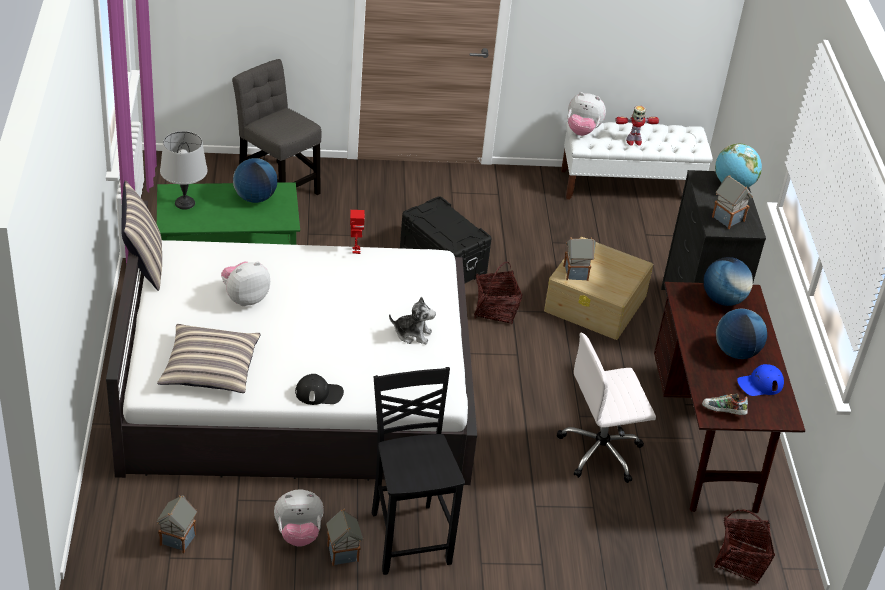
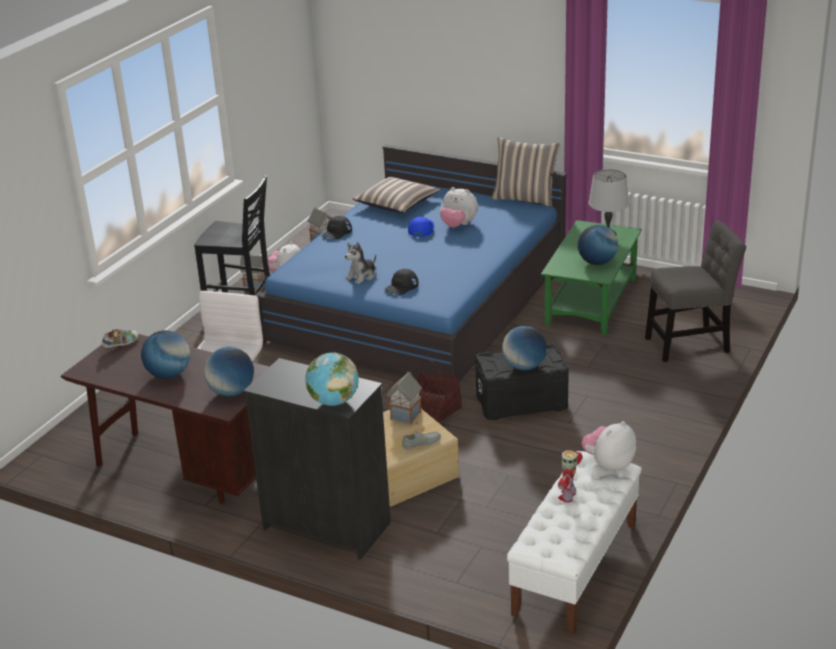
camera: 125 degrees right, 10 degrees down
(245, 298) = (458, 225): plush toy -> plush toy turned 120 degrees clockwise
(296, 385) = (420, 301): white bed -> blue bed
(355, 250) = (480, 275): toy robot -> none
(415, 297) = (401, 286): none -> black cap
(452, 222) = (524, 366): none -> globe
(606, 252) = (422, 444): none -> grey shoe
(727, 218) = (290, 378): toy house -> none
(741, 561) = (69, 438): basket -> none
(760, 384) = (125, 372): blue cap -> blue cap (421, 229)

